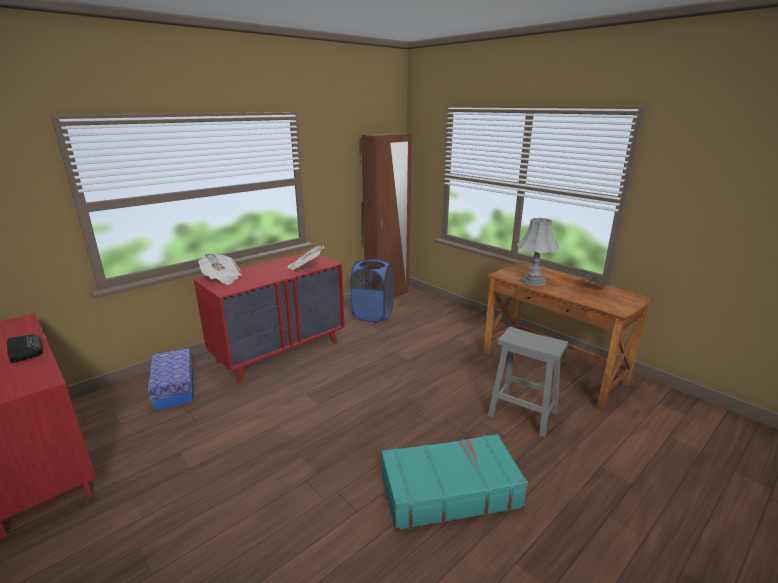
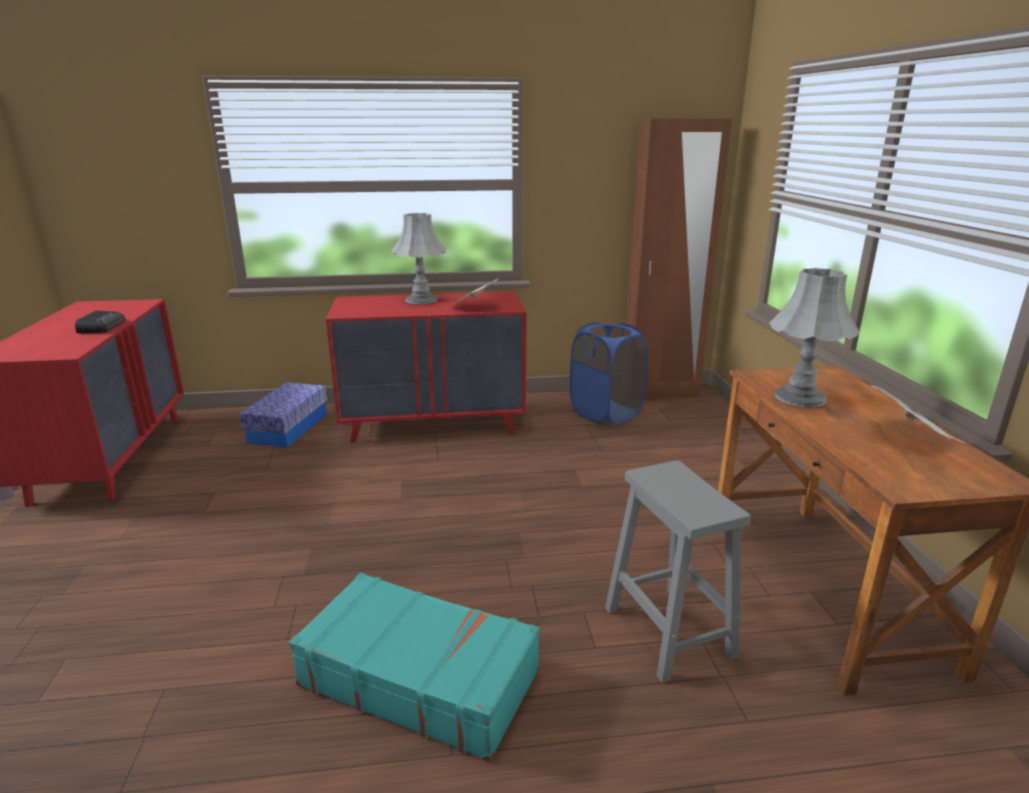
camera: 35 degrees right, 0 degrees up
(222, 278) = (362, 301): newspaper -> none
(262, 269) = (421, 300): none -> grey table lamp

